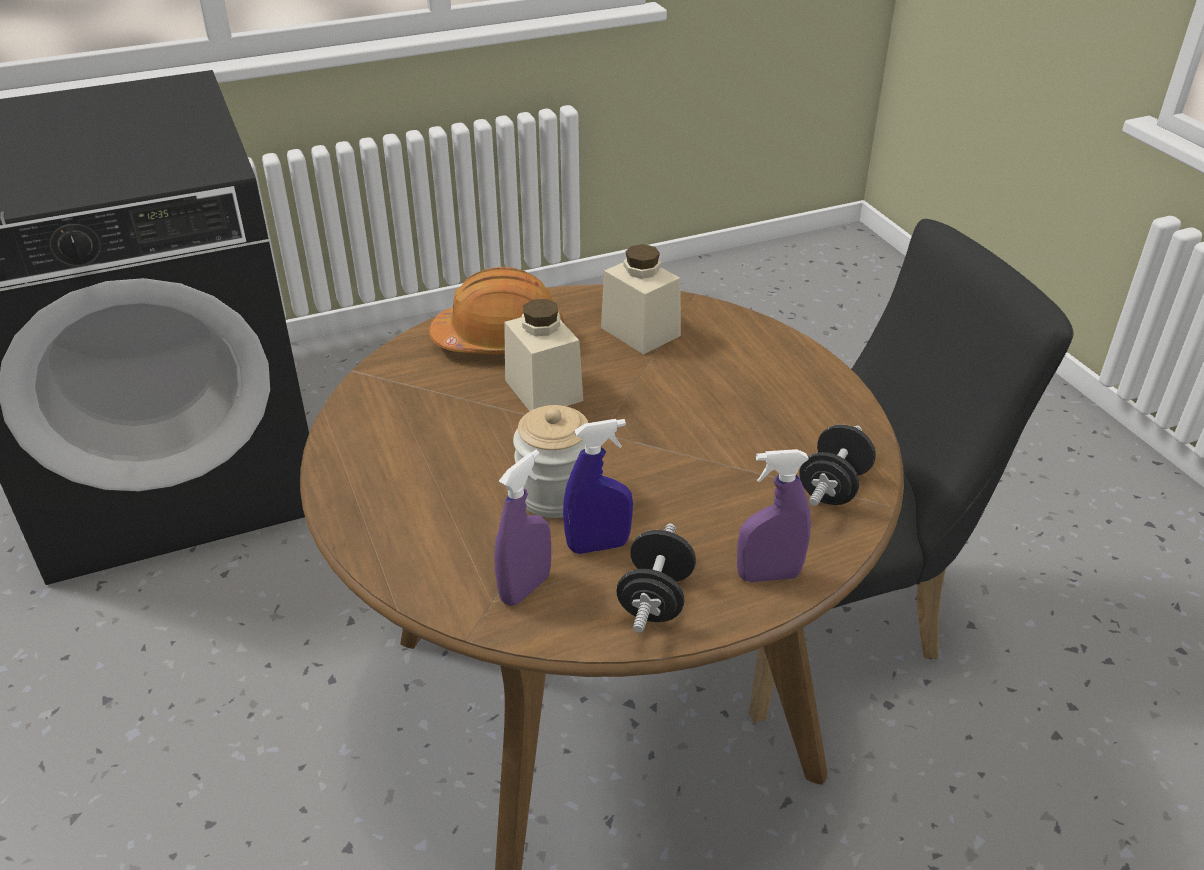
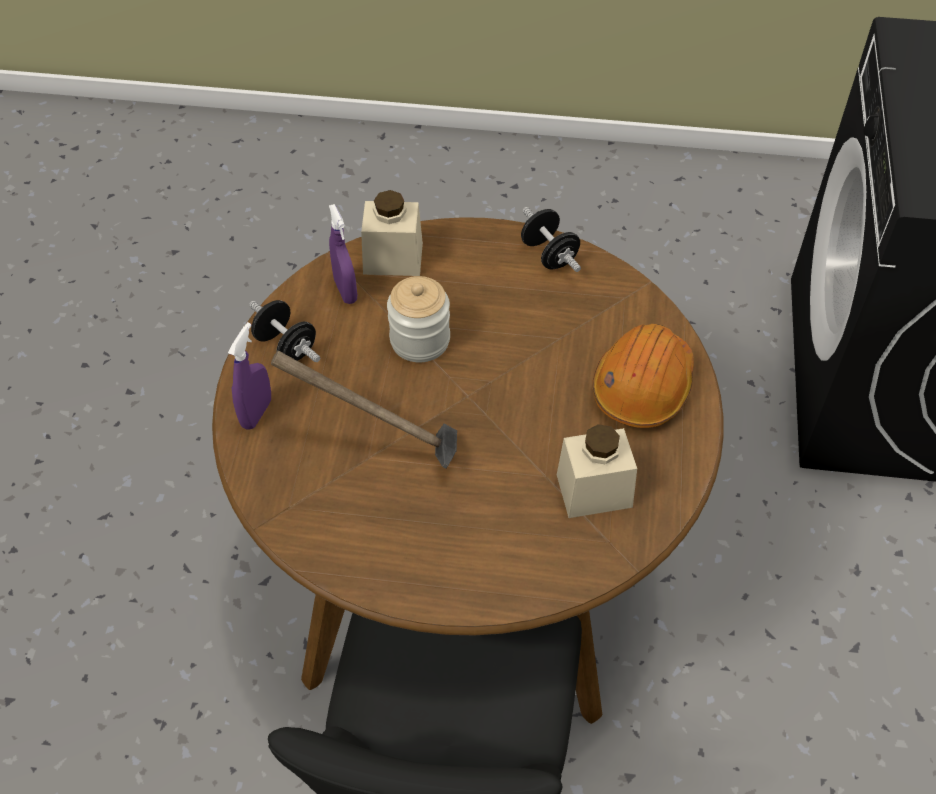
camera: 120 degrees right, 15 degrees up
(543, 390) = (547, 384): beige jar -> beige jar (393, 258)
(598, 546) = (353, 340): blue spray bottle -> none
(717, 466) = (379, 446): none -> hammer
(833, 487) = (302, 504): black dumbbell -> black dumbbell (549, 254)

